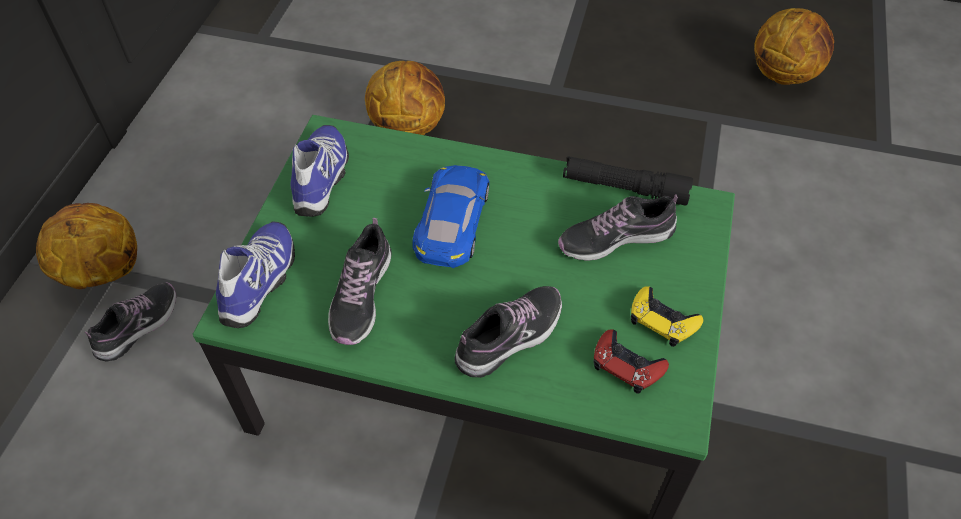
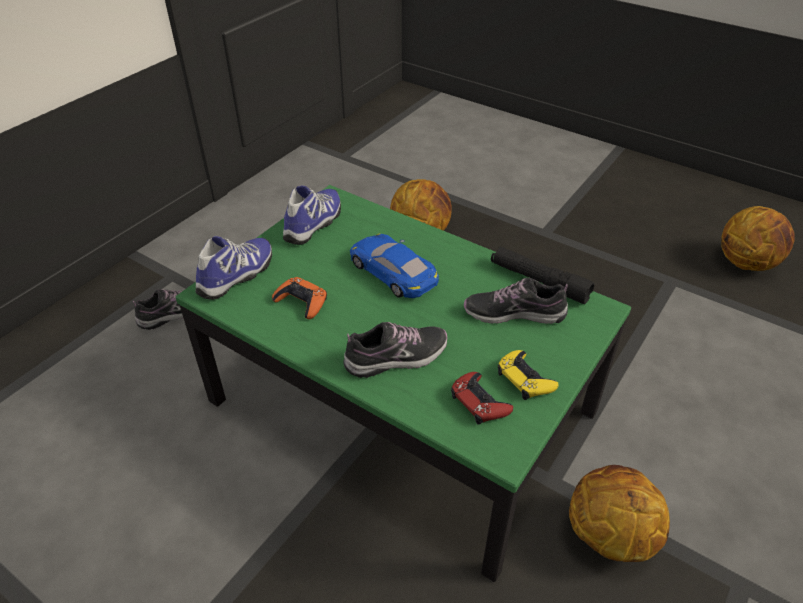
camera: 20 degrees right, 10 degrees down
(102, 273) = (168, 274): basketball -> basketball (608, 535)
(361, 295) = (301, 302): shoe -> orange game controller
(452, 221) = (393, 271): blue toy car -> blue toy car turned 75 degrees counterclockwise

